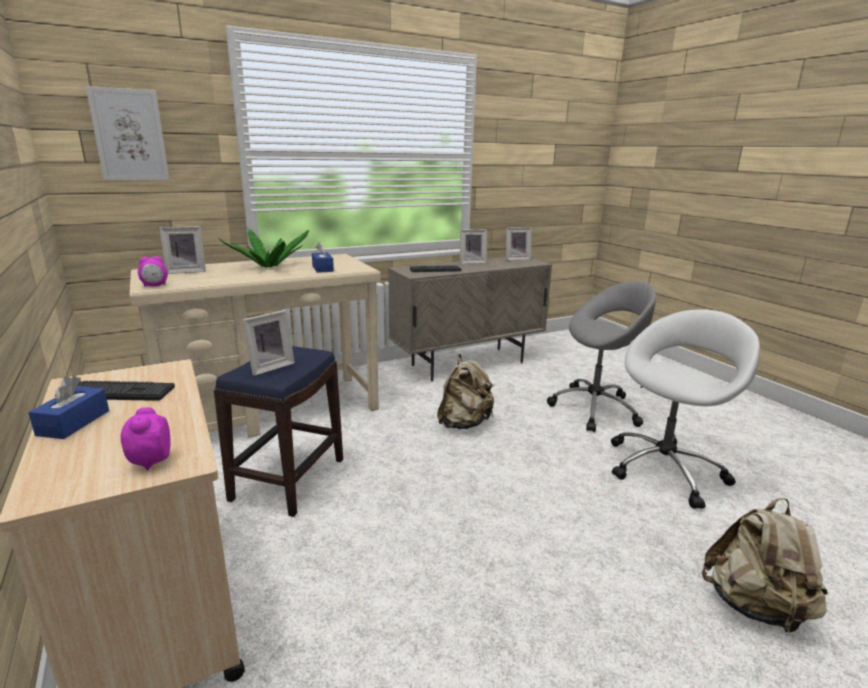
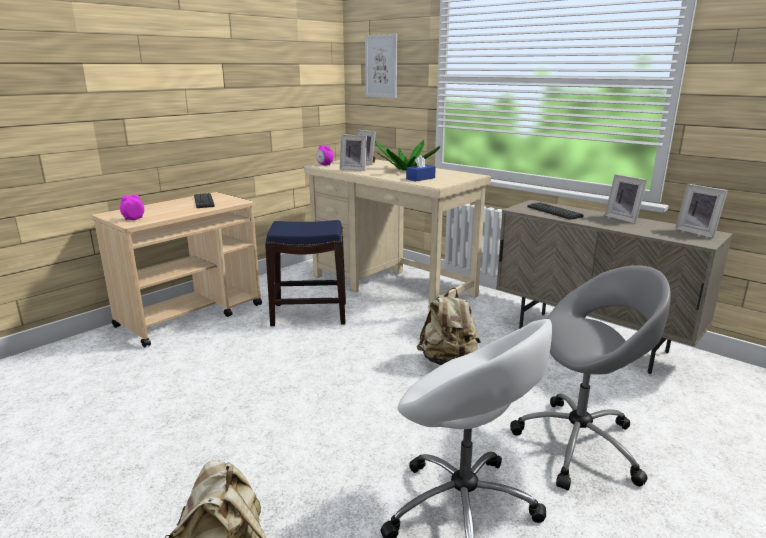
camera: 70 degrees right, 0 degrees up
(73, 423) = (169, 204): blue tissue box -> none
(269, 367) = (296, 225): picture frame -> picture frame (354, 169)
(596, 408) = (581, 444): grey office chair -> grey office chair turned 60 degrees counterclockwise

